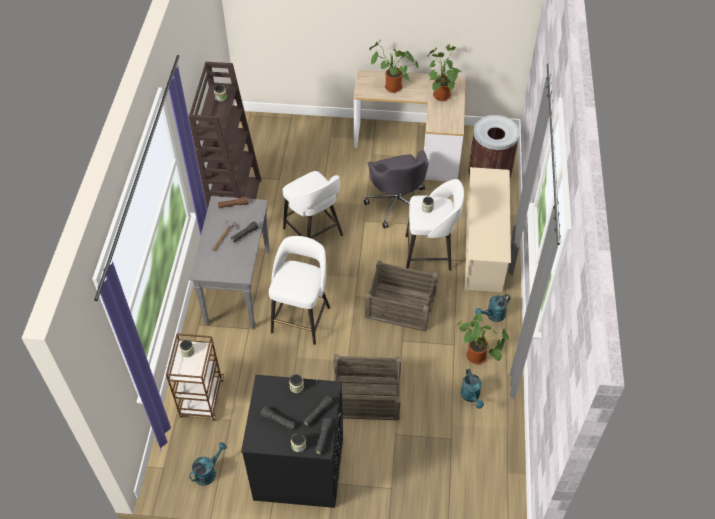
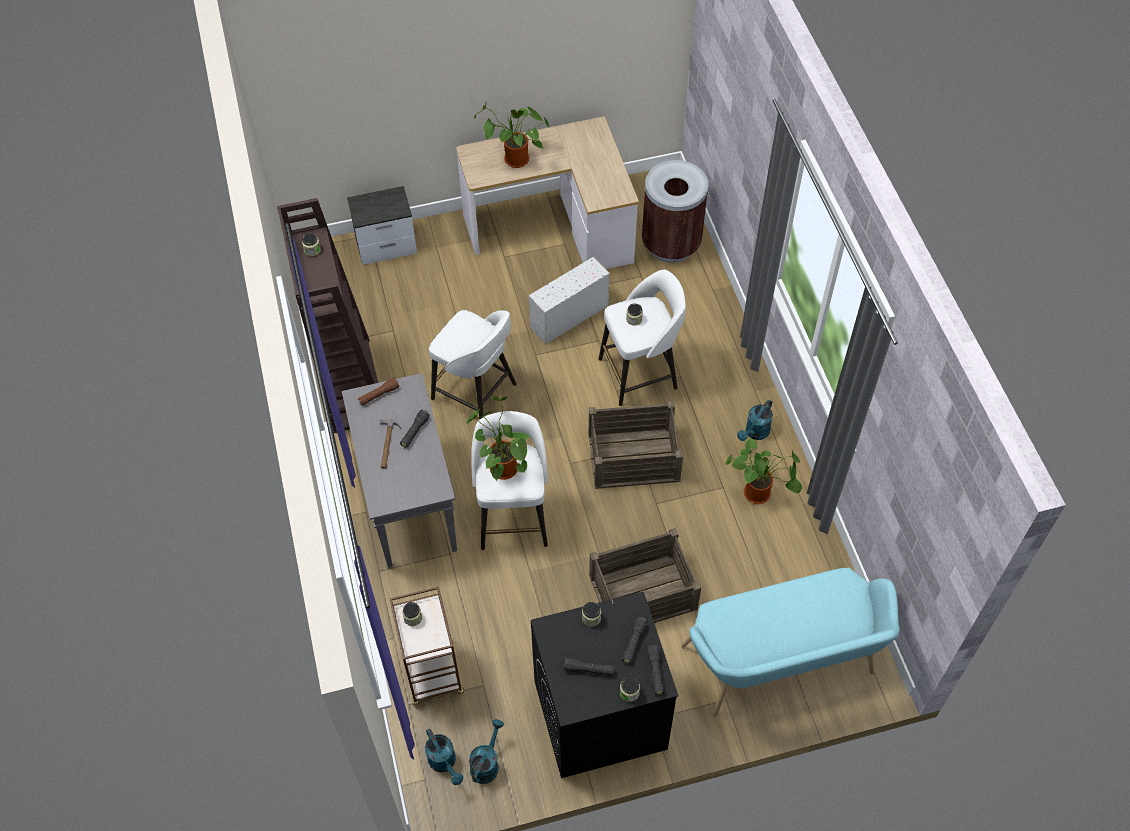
camera: 20 degrees left, 5 degrees up
(300, 127) = (387, 245): none -> nightstand
(397, 203) = (568, 317): grey office chair -> white storage box
(440, 95) = (583, 153): potted plant -> potted plant (500, 467)
(442, 480) = (782, 666): none -> turquoise bench
(471, 397) = (773, 548): turquoise watering can -> turquoise watering can (445, 763)
(483, 247) = (705, 344): beige shoe rack -> none

